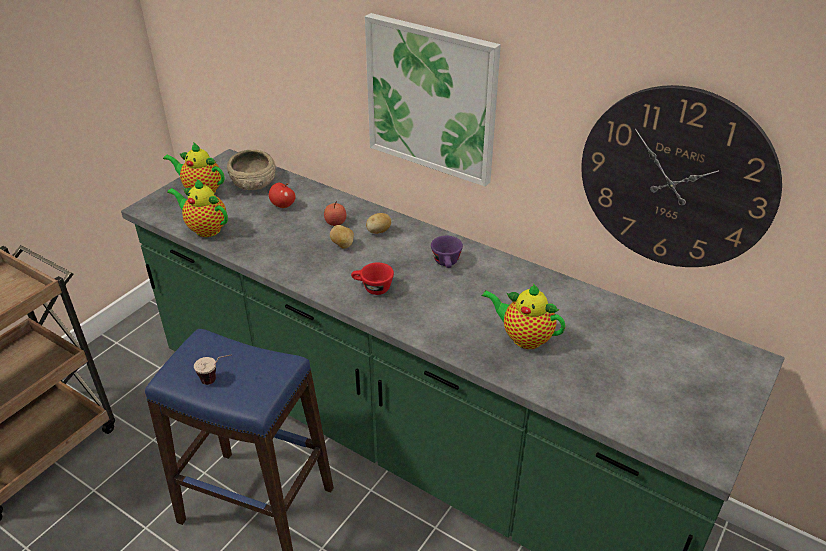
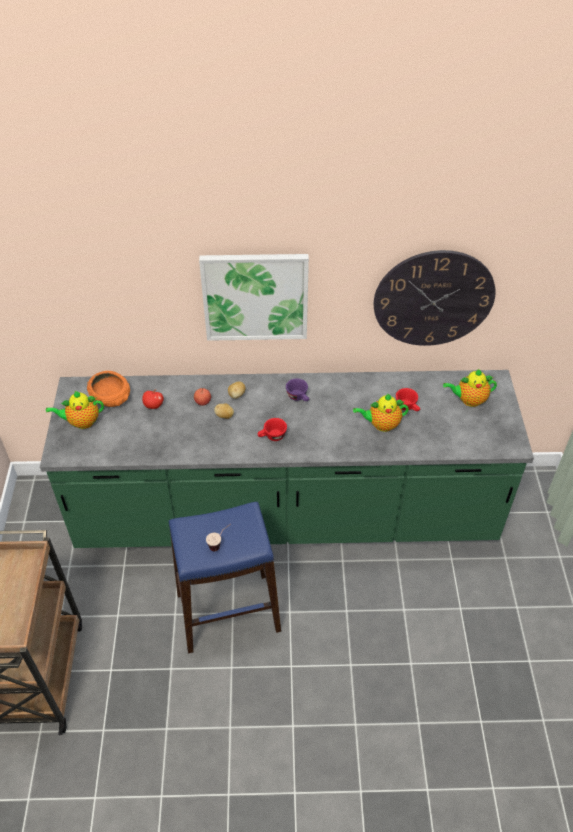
camera: 35 degrees left, 10 degrees up
(205, 229) = (120, 450): teapot -> teapot (468, 400)
(253, 181) = (110, 396): beige bowl -> orange bowl
(580, 334) = (408, 407): none -> red cup

